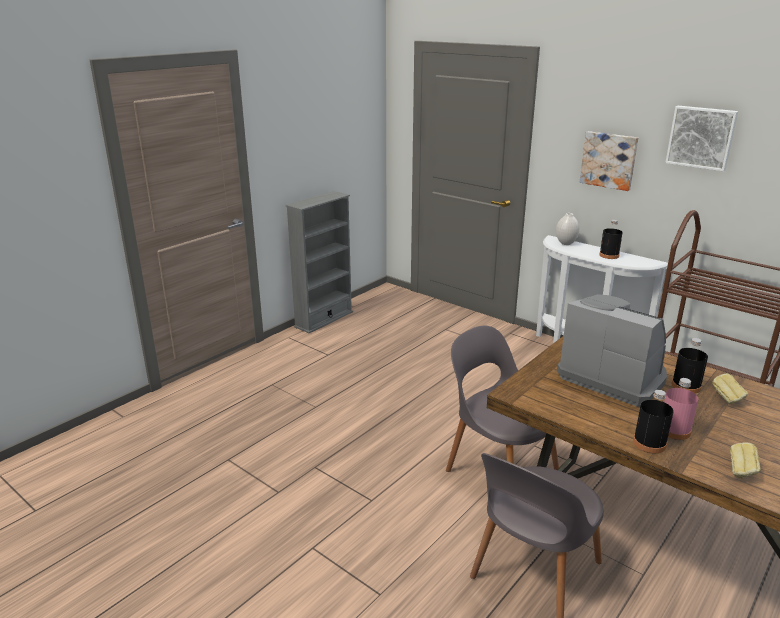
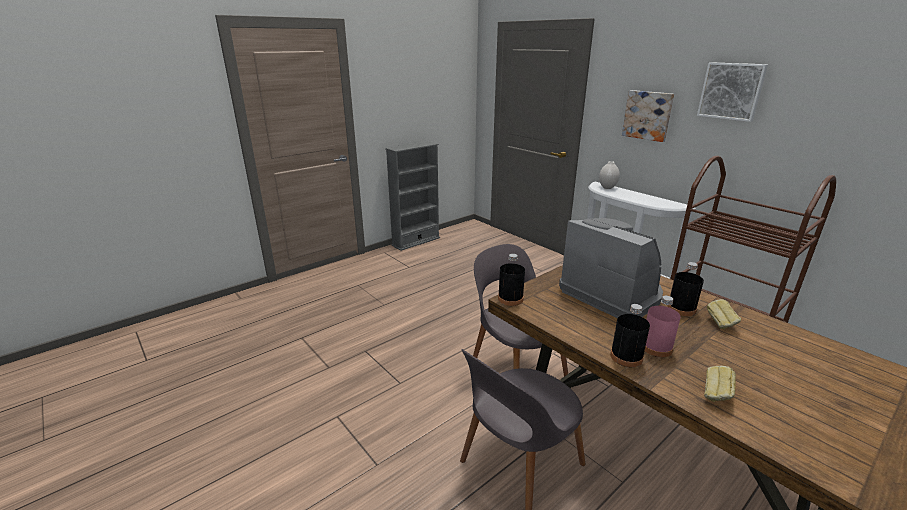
camera: 10 degrees right, 0 degrees up
(609, 255) = (642, 198): black bottle -> black bottle (510, 299)

